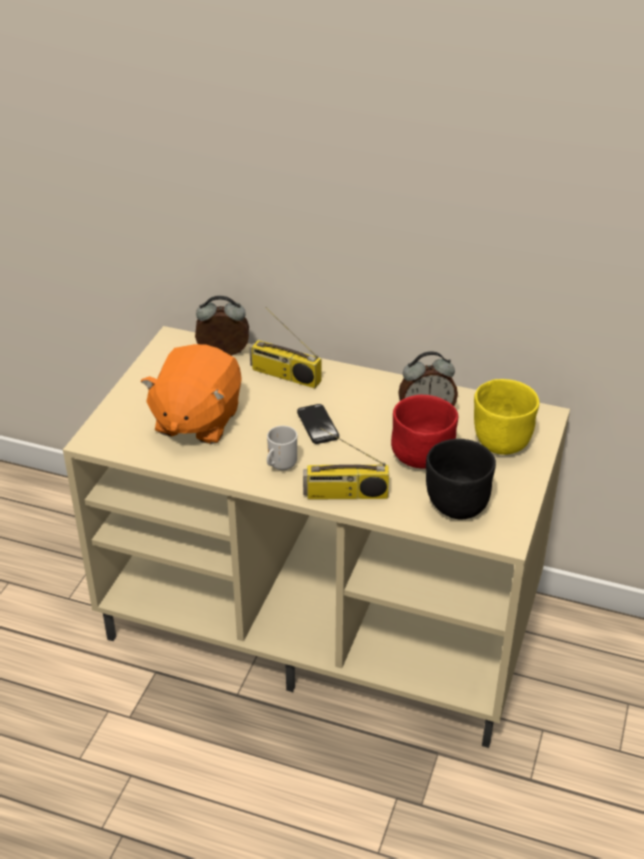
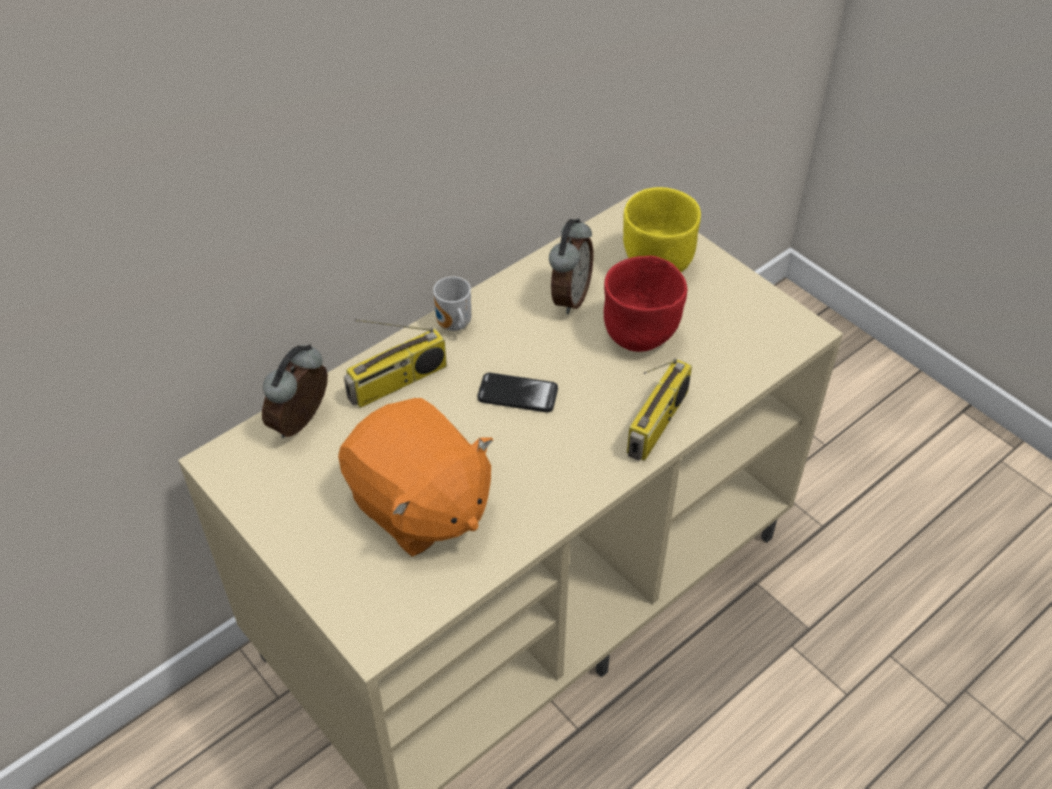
camera: 60 degrees left, 10 degrees up
(280, 466) = (568, 460): mug -> mug (453, 326)
(456, 506) = (734, 344): black bowl -> none

